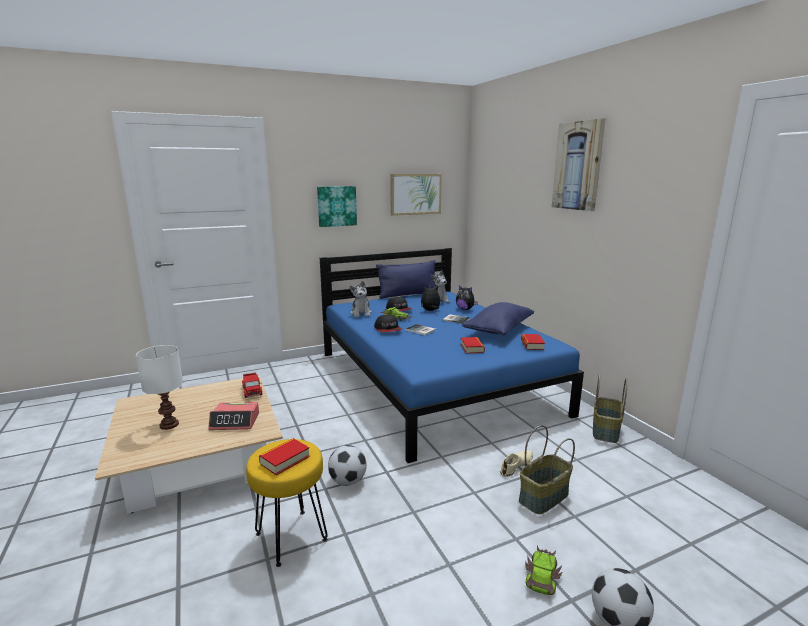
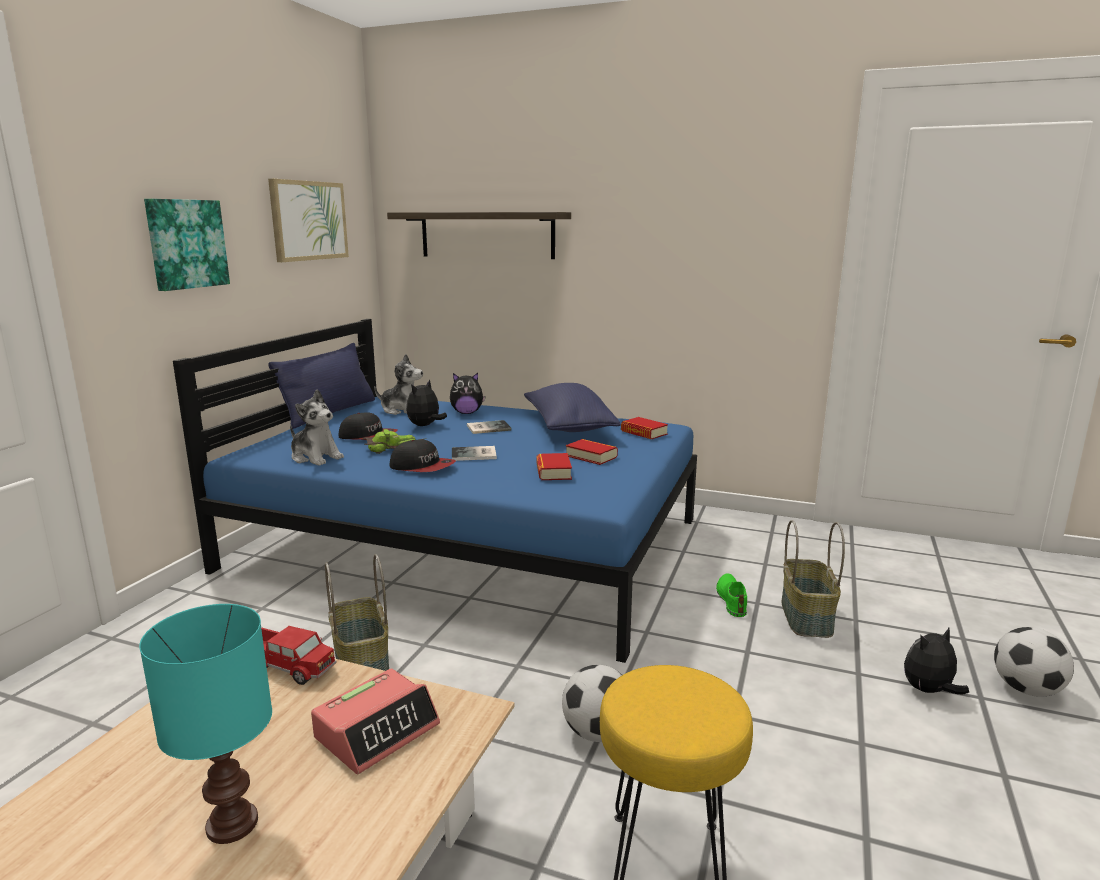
camera: 45 degrees left, 0 degrees up
(169, 425) = (233, 825): white table lamp -> turquoise table lamp
(285, 460) = (690, 706): book -> book (553, 472)
(510, 205) = (487, 235): none -> shelf
(516, 466) = (732, 599): beige shoe -> green shoe
(542, 574) = (929, 691): toy car -> plush toy
(578, 166) = (625, 168): picture -> none
(606, 431) = (738, 523): basket -> basket (363, 664)

